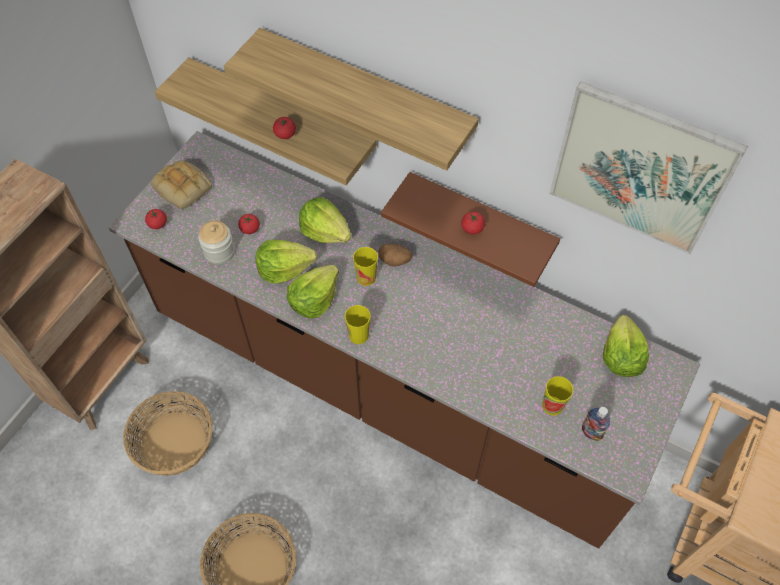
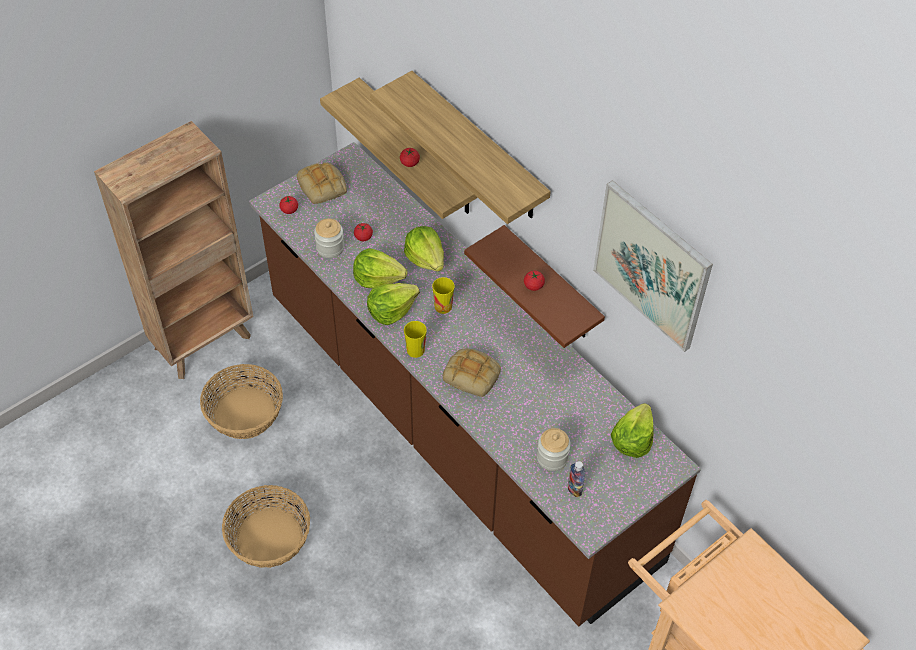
camera: 20 degrees right, 5 degrees down
(395, 260) = (474, 300): potato -> none
(430, 342) = (473, 375): none -> bread
(552, 405) = (552, 458): cup -> jar

